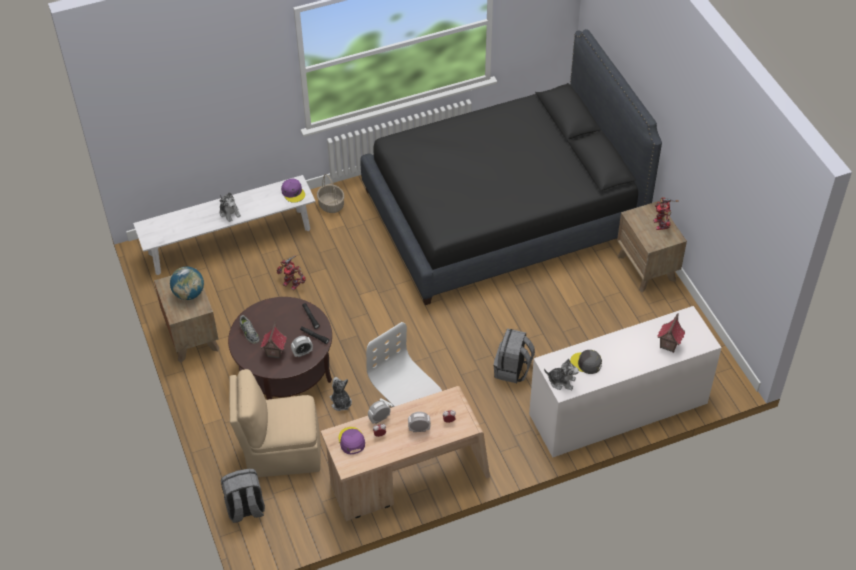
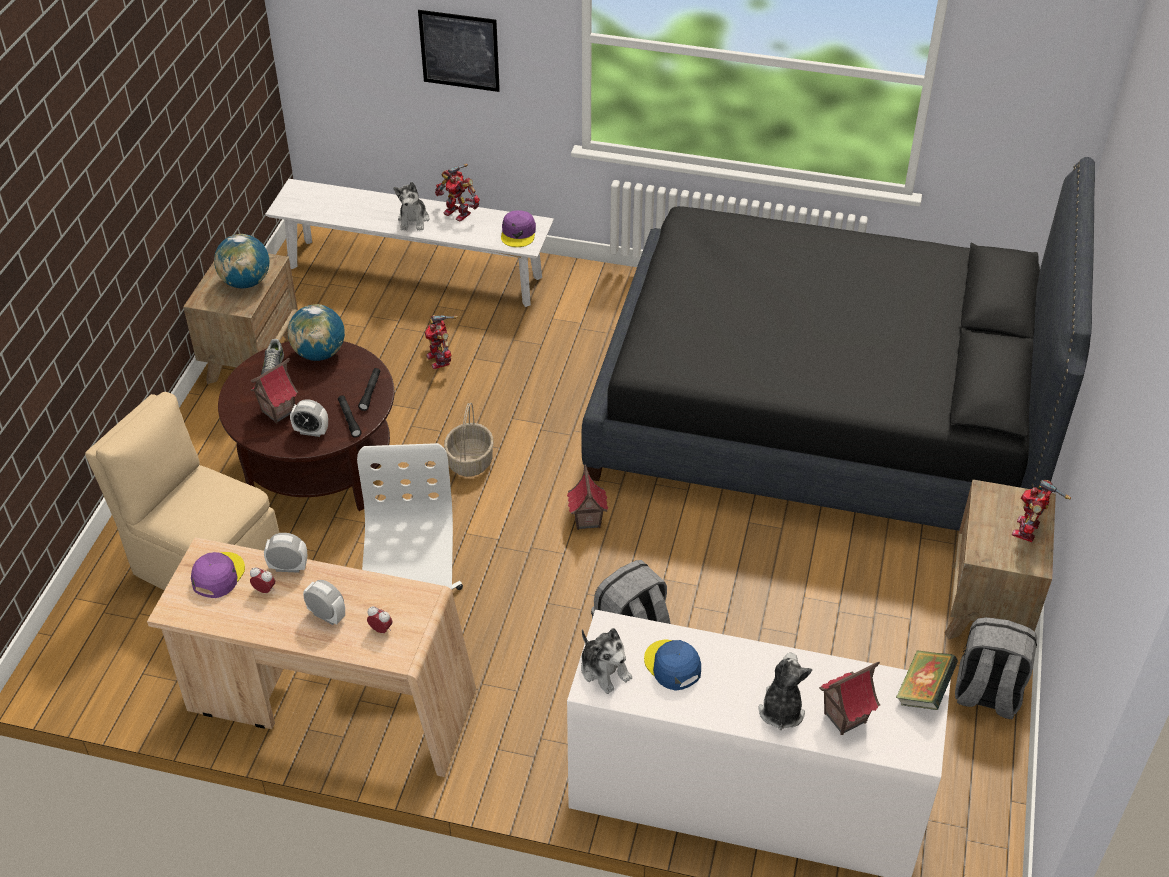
camera: 35 degrees right, 5 degrees down
(227, 106) = (459, 50): none -> picture
(245, 509) = (86, 612): grey backpack -> grey backpack (986, 694)
(249, 196) = (458, 212): none -> toy robot
(264, 311) = (319, 353): none -> globe
(331, 205) = (587, 289): basket -> basket (469, 461)
(340, 402) = (346, 545): plush toy -> plush toy (781, 710)
(442, 325) = (587, 520): none -> toy house
(586, 363) = (672, 666): grey cap -> blue cap
(688, 317) = (923, 691): none -> book

